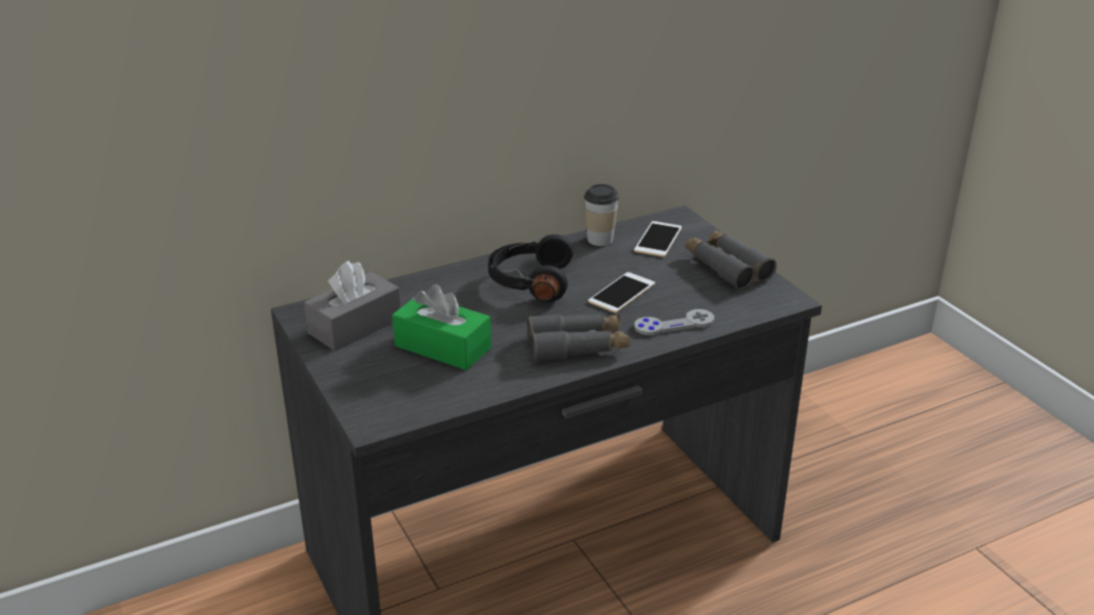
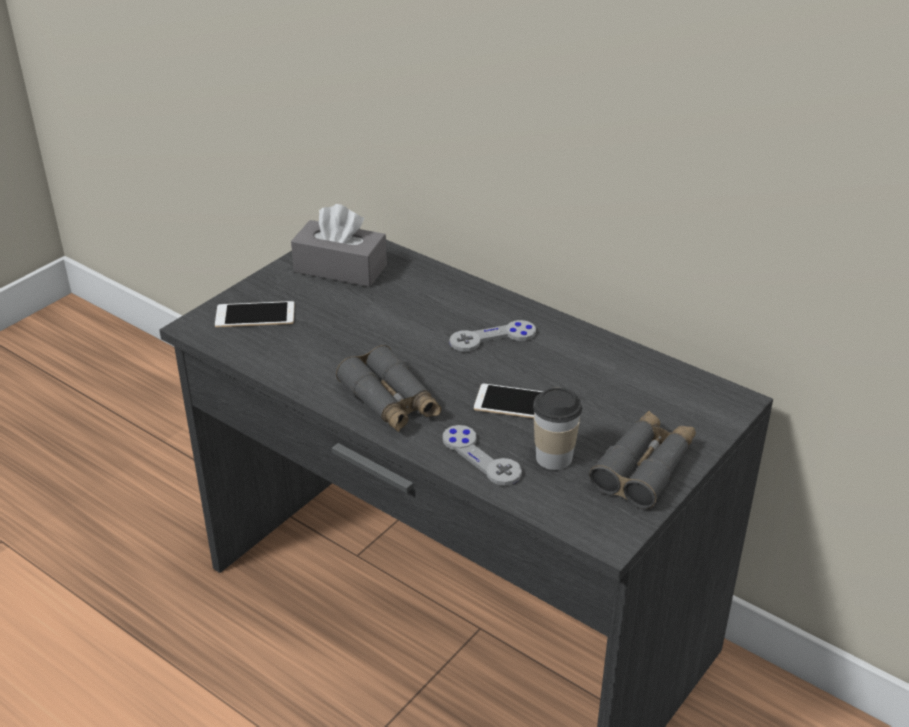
camera: 65 degrees right, 5 degrees up
(442, 347) = (336, 324): green tissue box -> none
(529, 282) = (493, 338): black headphones -> grey game controller
(600, 239) = (623, 358): cup -> cup (554, 458)
(658, 239) = (663, 398): phone -> phone (255, 315)

